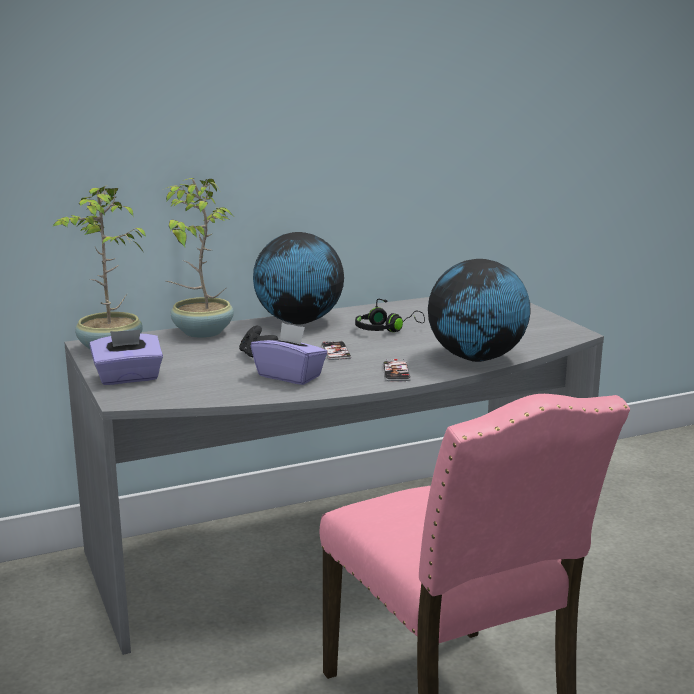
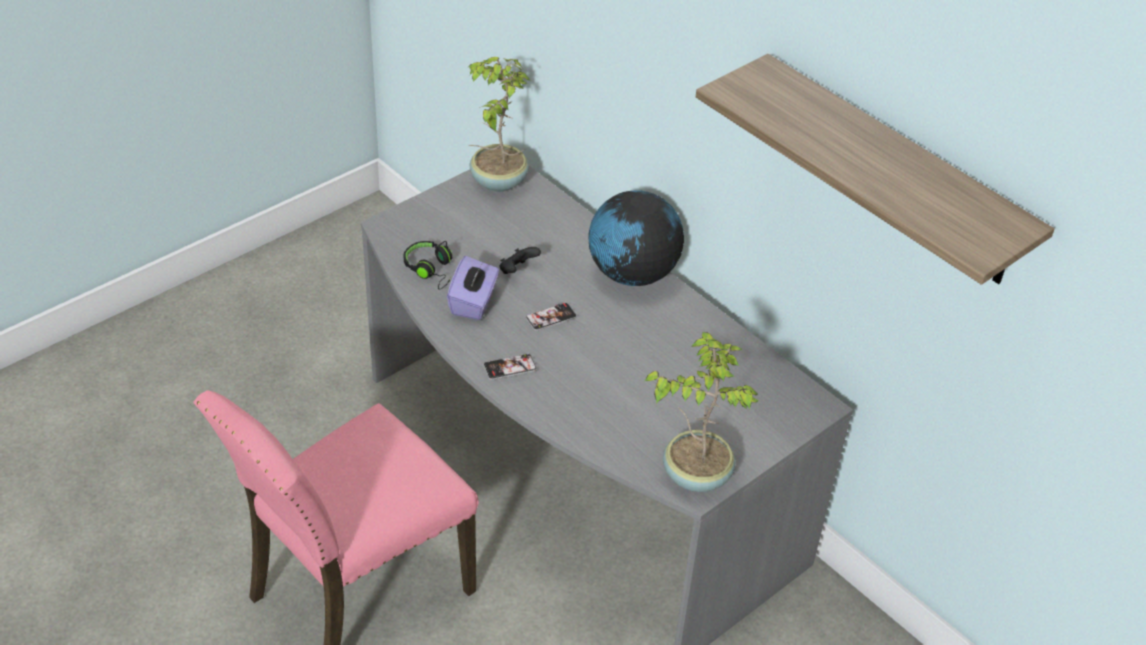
camera: 70 degrees right, 25 degrees up
(128, 378) = (433, 213): purple tissue box -> none
(201, 332) = (567, 220): potted plant -> potted plant (695, 474)
(386, 329) = (637, 339): black headphones -> black headphones (431, 270)
(476, 358) = (573, 418): globe -> none
(486, 61) = (893, 172): none -> shelf

